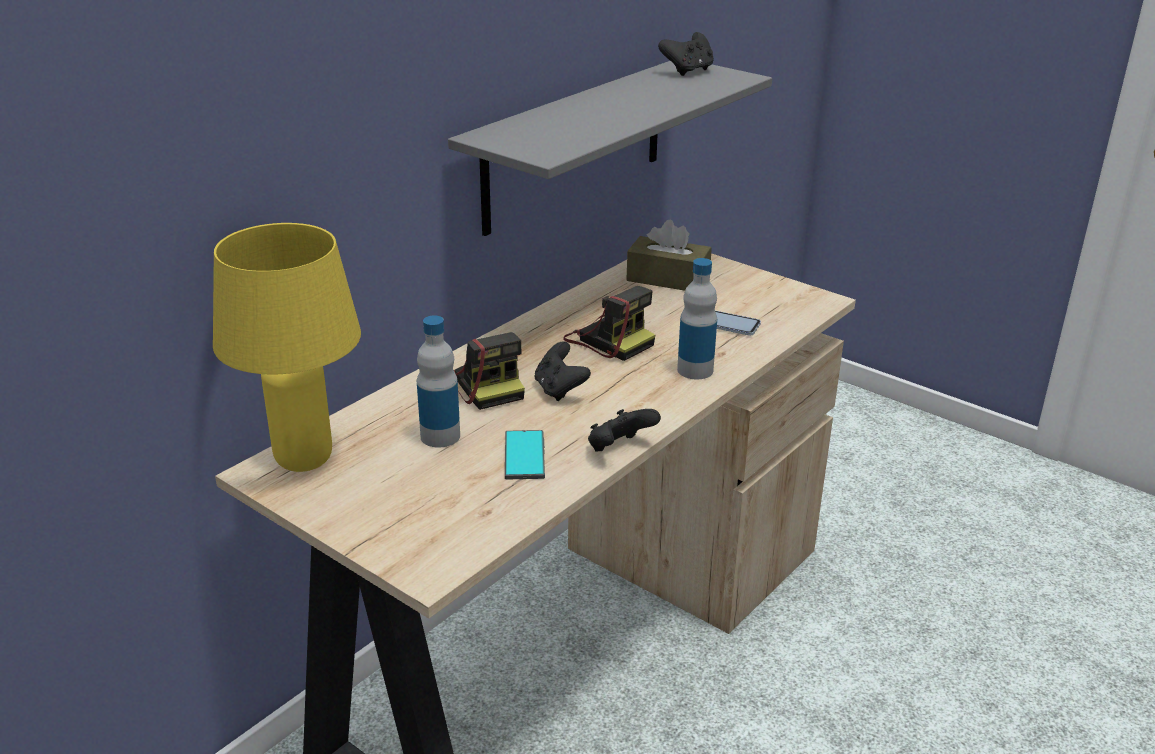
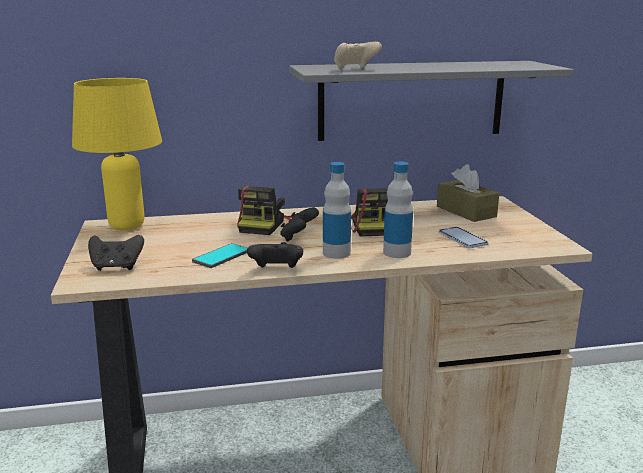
camera: 40 degrees right, 10 degrees down
(440, 436) = (200, 236): bottle -> bottle (336, 253)
(570, 136) = (354, 69): none -> beige game controller
(688, 71) = (516, 63): black game controller -> black game controller (116, 267)

